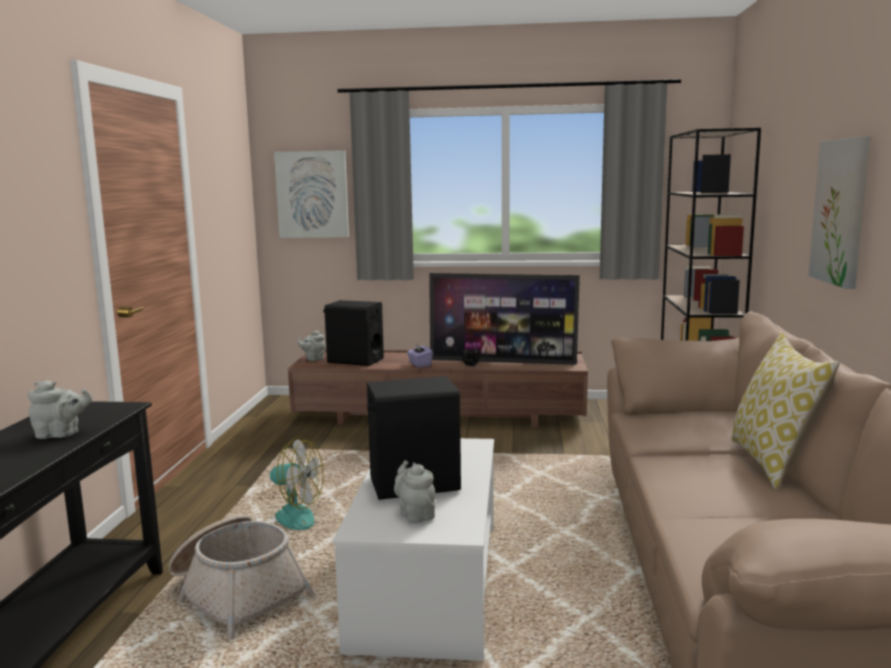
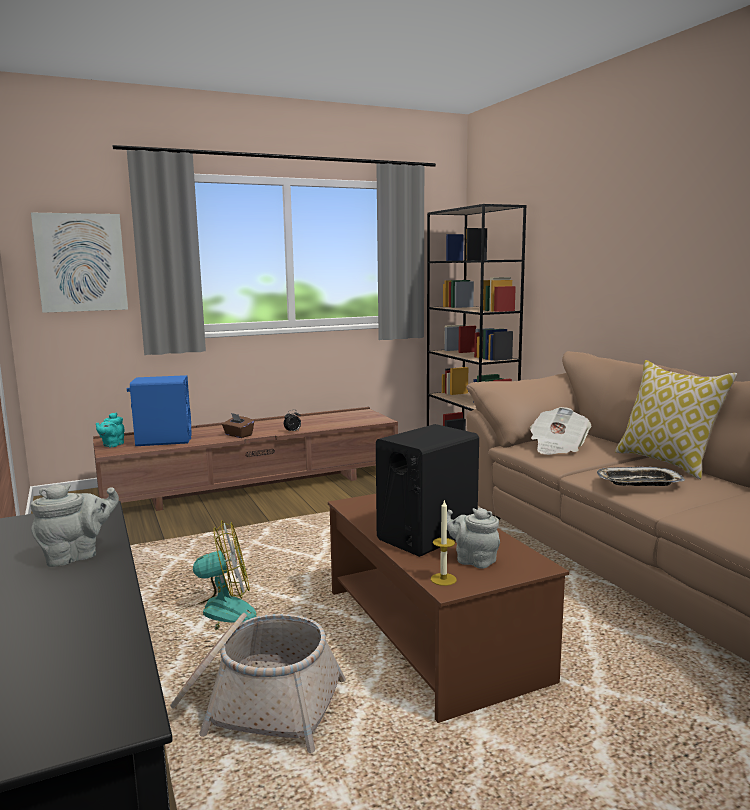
camera: 30 degrees left, 0 degrees up
(313, 359) = (112, 445): grey teapot -> turquoise teapot
(355, 360) = (163, 440): black speaker -> blue speaker
(365, 523) = (443, 579): none -> candle
(419, 364) = (238, 435): purple tissue box -> brown tissue box
(428, 584) = (432, 634): white coffee table -> brown coffee table
(503, 362) = (314, 423): television -> none
(670, 423) = (557, 447): none -> newspaper
(691, 477) = (638, 482): none -> tray
(841, 211) = (646, 266): picture -> none

